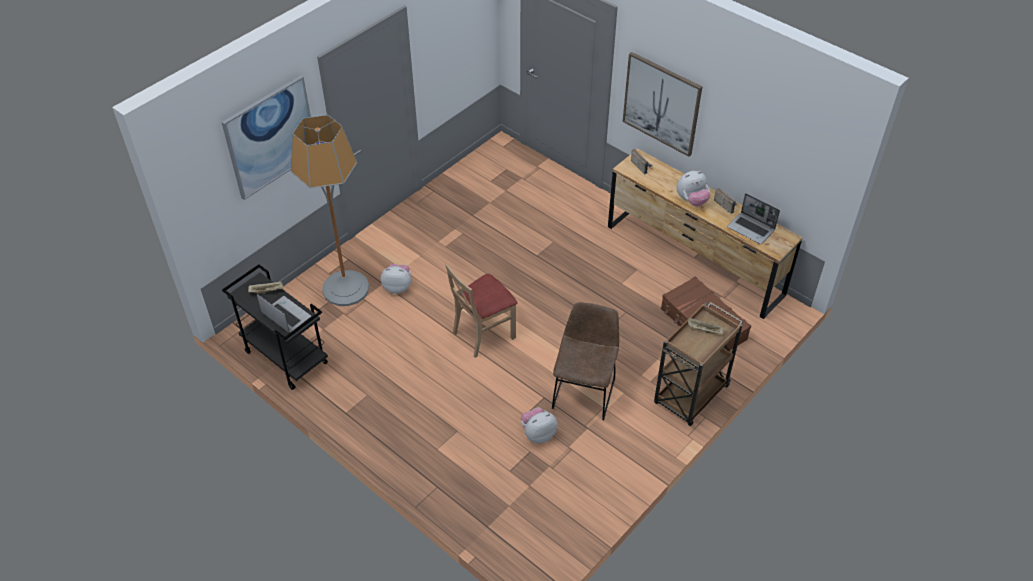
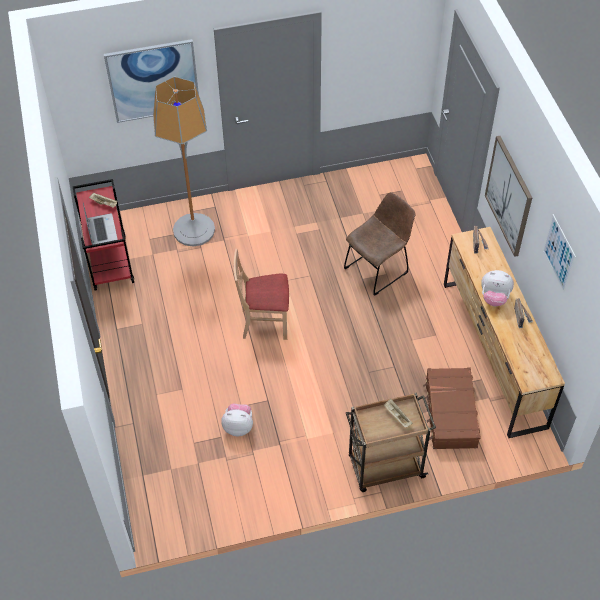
camera: 35 degrees right, 5 degrees up
(285, 357) = (109, 262): black cart -> red cart
(398, 287) = (232, 249): plush toy -> none
(584, 390) = (303, 413): brown chair -> brown chair (378, 269)
(751, 229) = (524, 351): laptop -> none
(760, 119) = (559, 253): none -> picture

